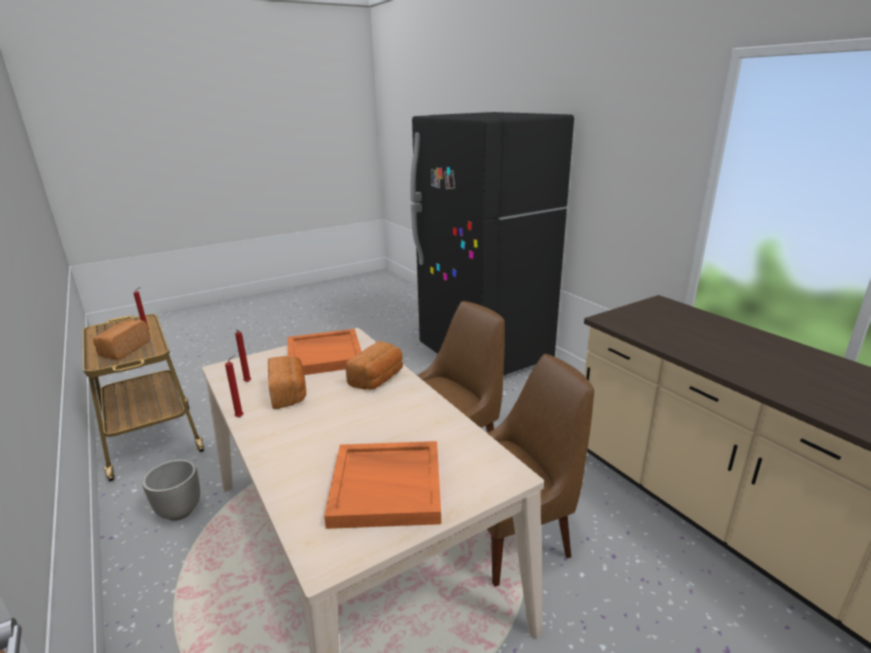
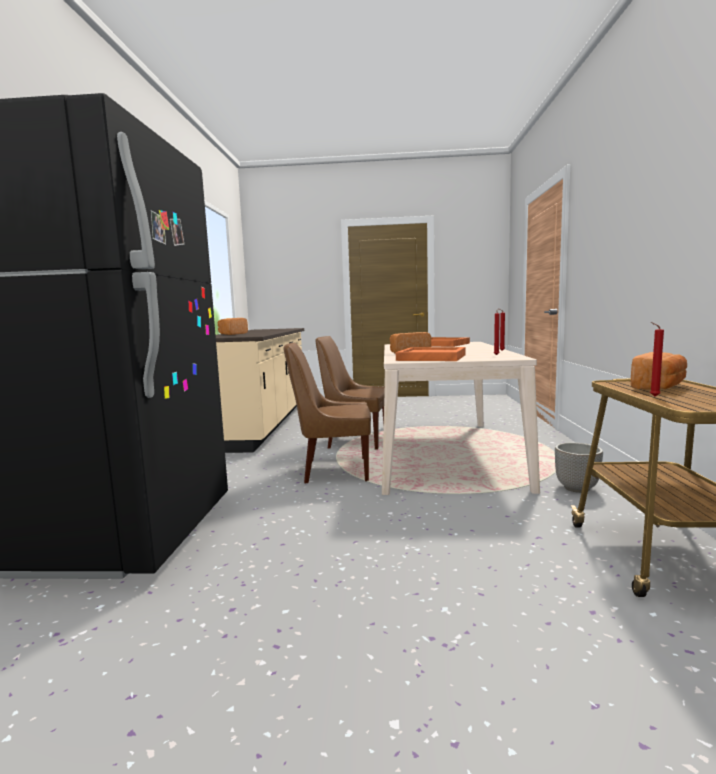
camera: 145 degrees left, 15 degrees down
(289, 393) = (468, 352): bread -> bread (232, 334)

